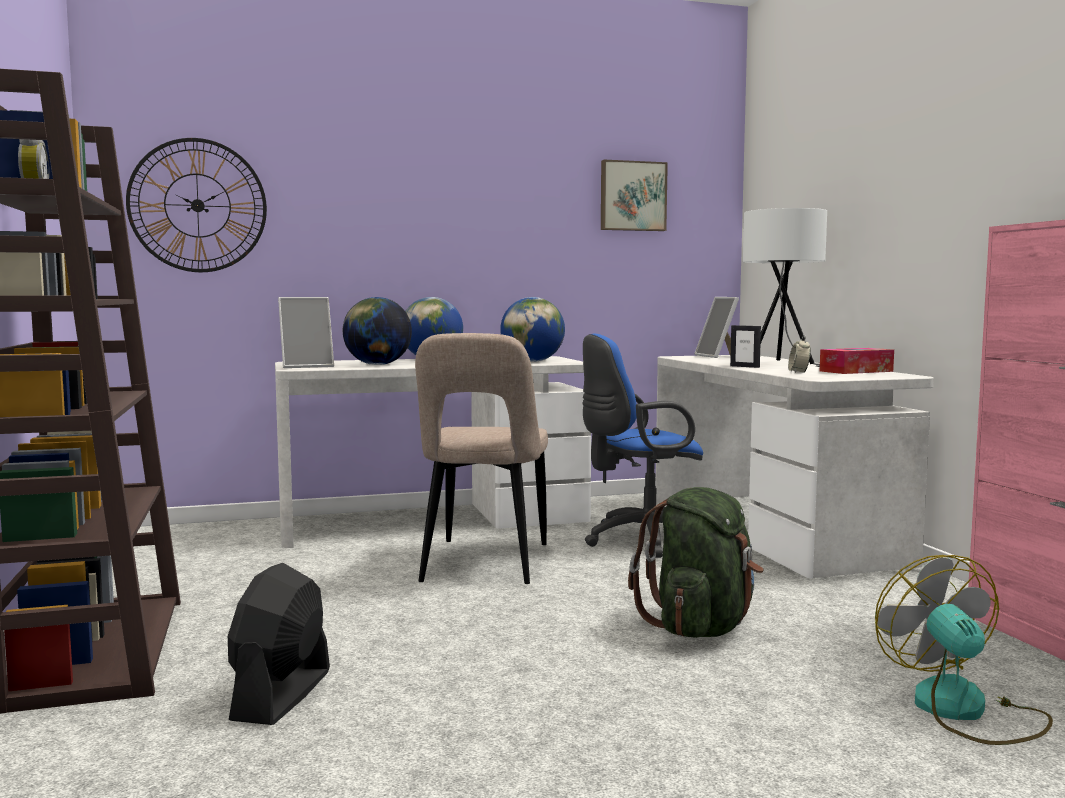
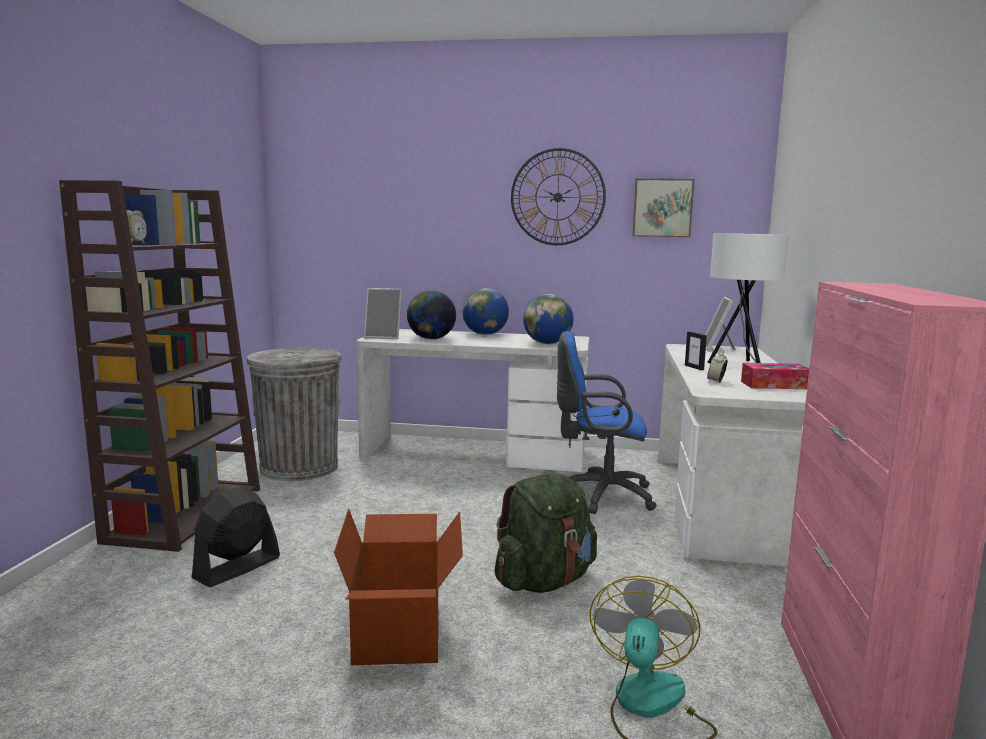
camera: 25 degrees right, 5 degrees up
(197, 205) = (336, 220): wall clock -> wall clock (557, 197)
(205, 569) = (299, 467): none -> grey trash can
(483, 565) = (462, 496): beige chair -> none
(616, 713) = (400, 634): none -> cardboard box

